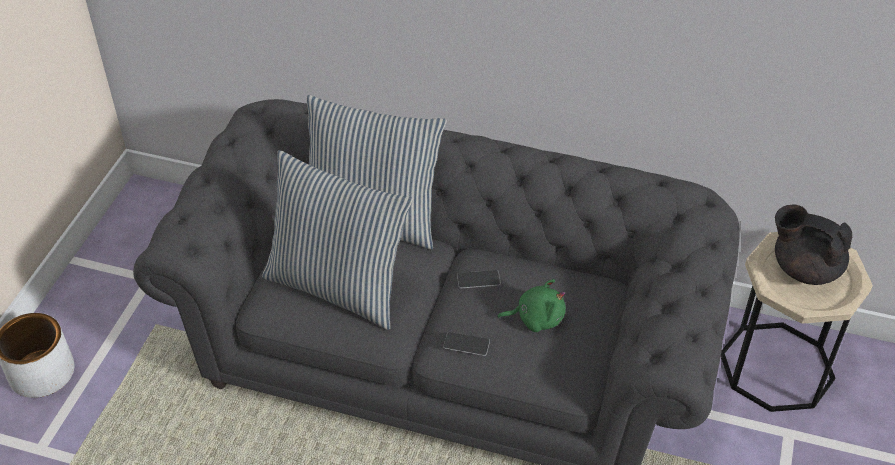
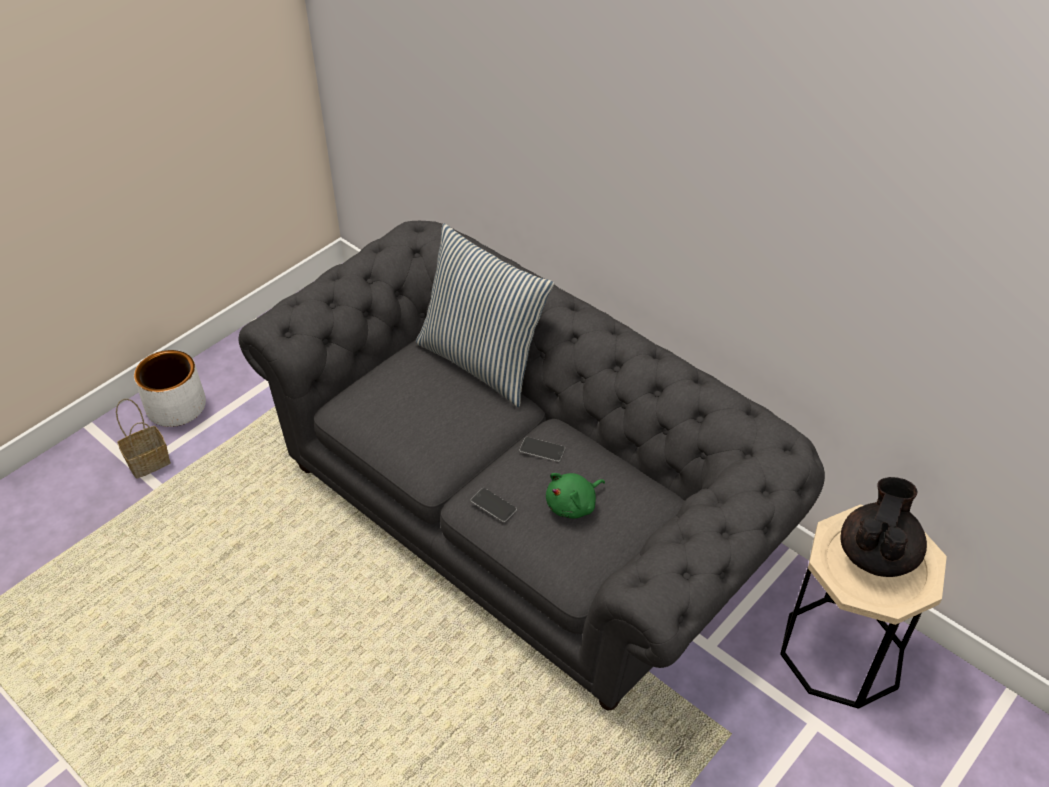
camera: 25 degrees right, 0 degrees up
(46, 436) = (149, 461): none -> basket
(338, 286) = (413, 411): pillow -> none
(536, 318) = (573, 505): green plush toy -> green plush toy turned 120 degrees clockwise
(804, 268) = (877, 554): black teapot -> black teapot turned 60 degrees clockwise

